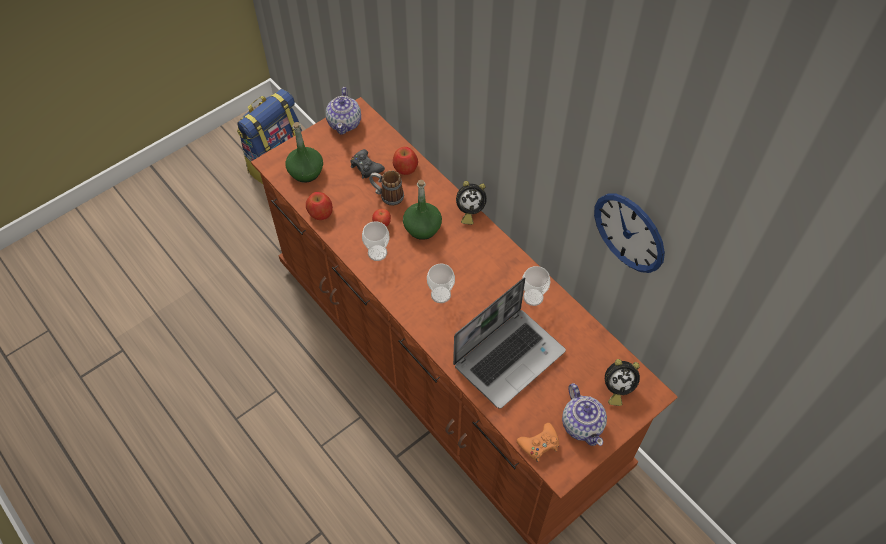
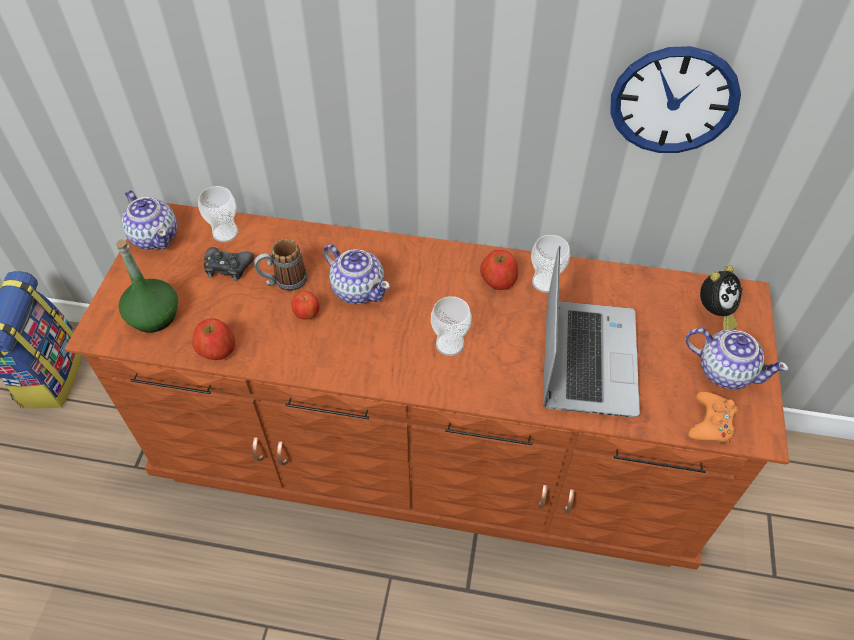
camera: 40 degrees left, 5 degrees down
(377, 253) = (332, 348): cup -> cup (225, 233)
(405, 167) = (275, 240): apple -> apple (498, 280)
(422, 227) = (358, 289): green bottle -> teapot
(469, 211) = (392, 242): alarm clock -> none

